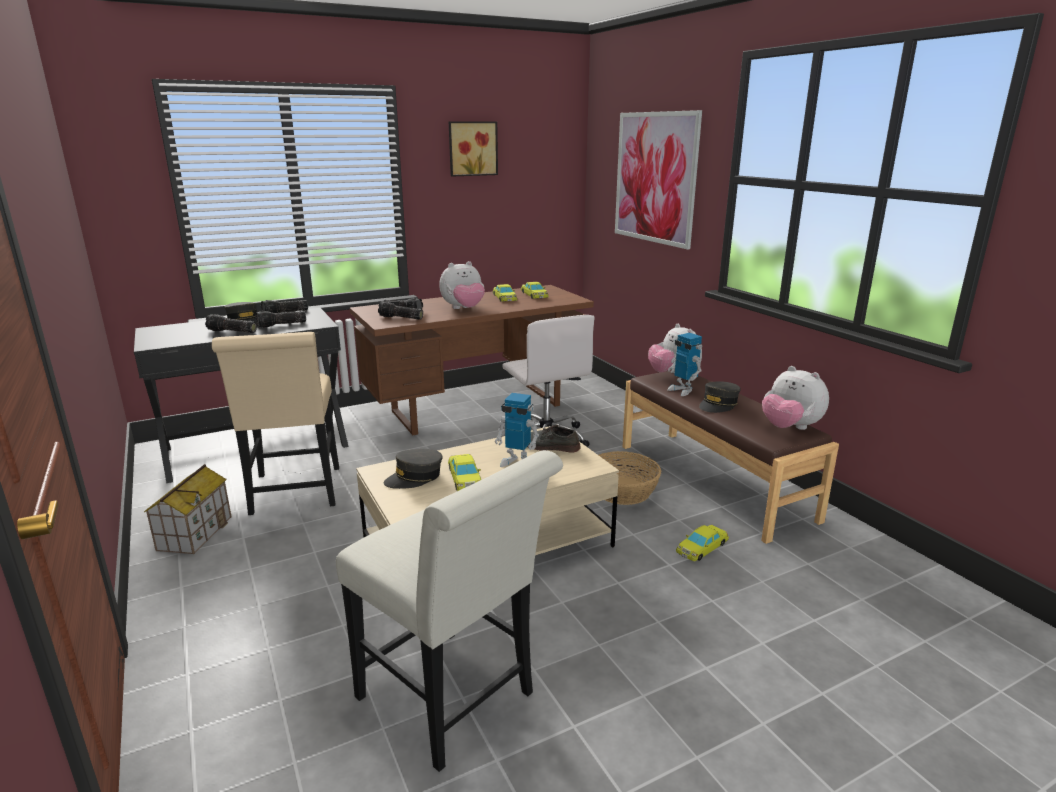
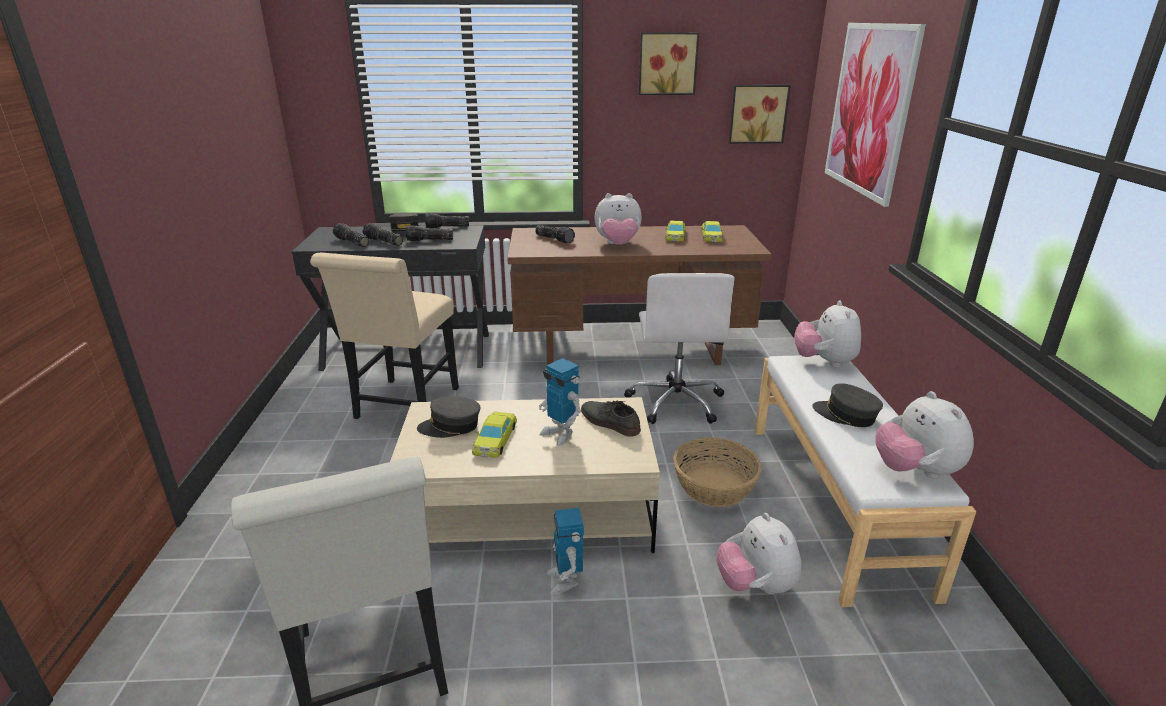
camera: 25 degrees right, 5 degrees up
(195, 533) = (304, 424): toy house -> none
(400, 318) = (545, 247): flashlight -> flashlight (351, 242)
(547, 190) = (757, 114): none -> picture
(682, 390) = (816, 386): toy robot -> toy robot (565, 581)
(701, 547) = (755, 586): yellow toy car -> plush toy
(713, 480) = (835, 503): brown bench -> white bench
(718, 404) = (845, 415): grey cap -> grey cap turned 60 degrees clockwise

